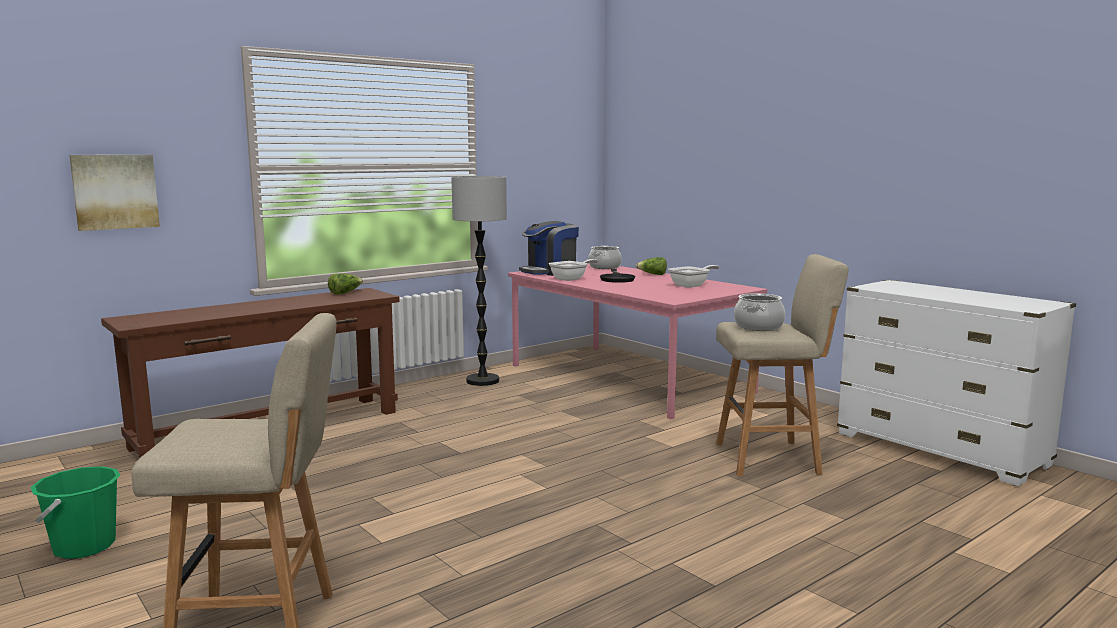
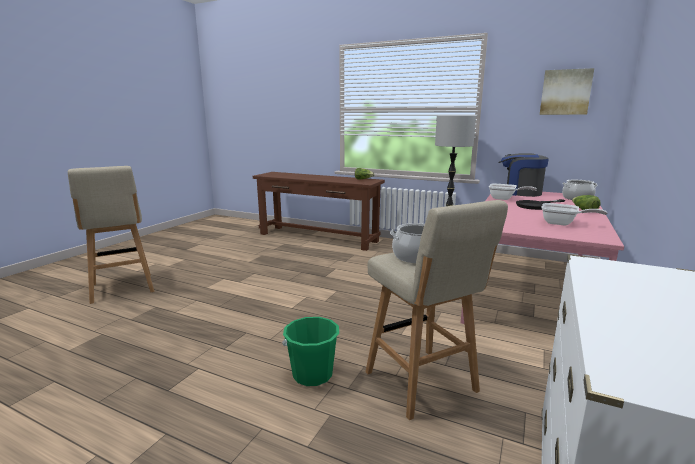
camera: 65 degrees right, 5 degrees up
(84, 546) = (190, 247): green bucket -> green bucket (312, 374)
(115, 191) = (288, 119): picture -> picture (565, 92)

